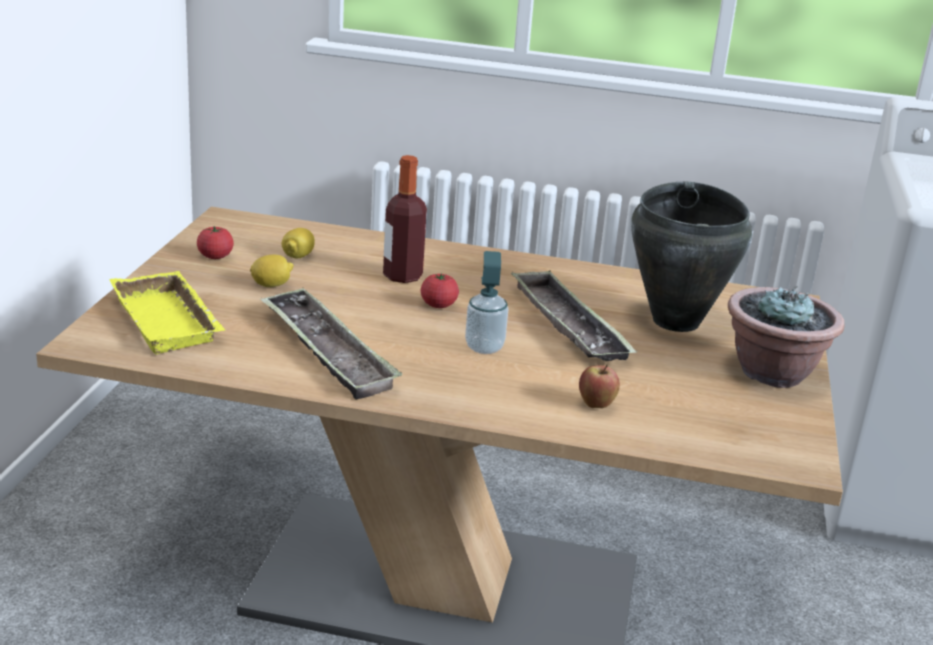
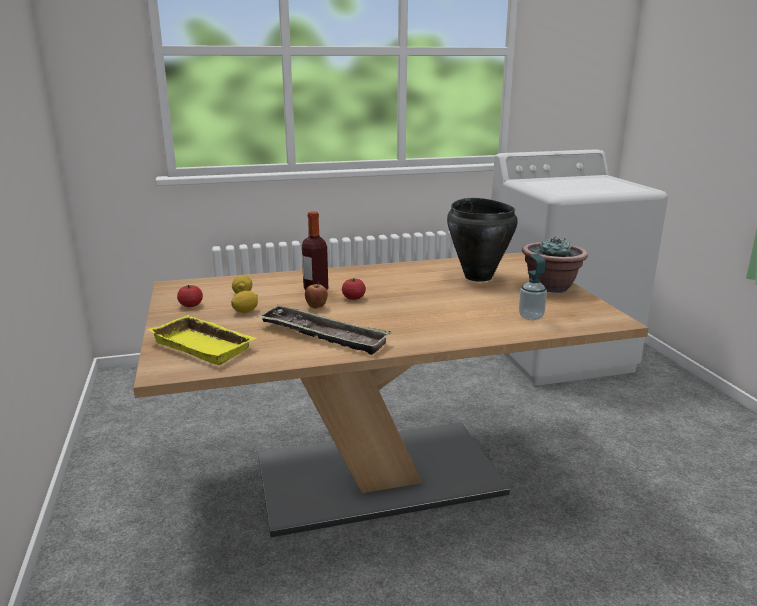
camera: 25 degrees left, 5 degrees down
(484, 347) = (404, 311): soap dispenser -> soap dispenser (531, 317)
(568, 325) = (431, 291): tray -> none
(596, 406) = (495, 322): apple -> apple (316, 307)

